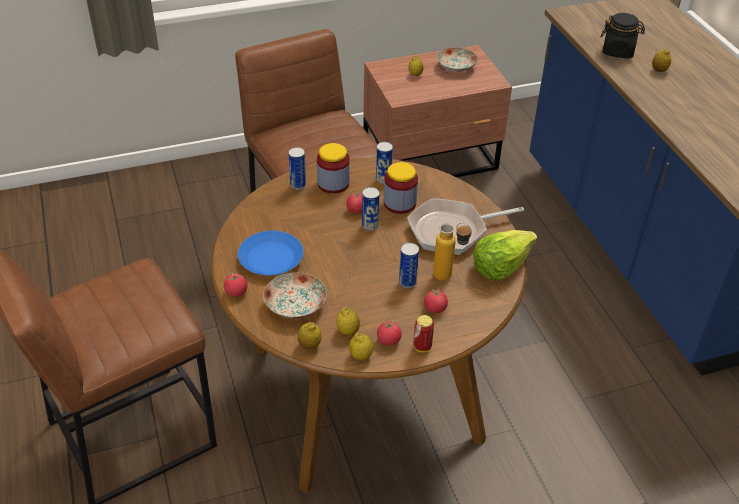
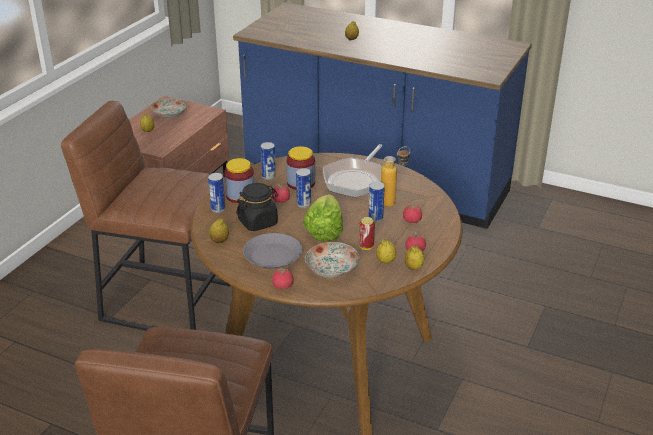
camera: 45 degrees left, 10 degrees down
(271, 258) = (272, 255): blue plate -> grey plate
(309, 345) = (377, 282): lemon -> lemon (219, 241)
(422, 347) = (437, 242): can -> can (366, 247)
(500, 265) = (409, 181): lettuce -> lettuce (324, 230)
(618, 51) = (314, 39): black jar -> black jar (258, 222)

